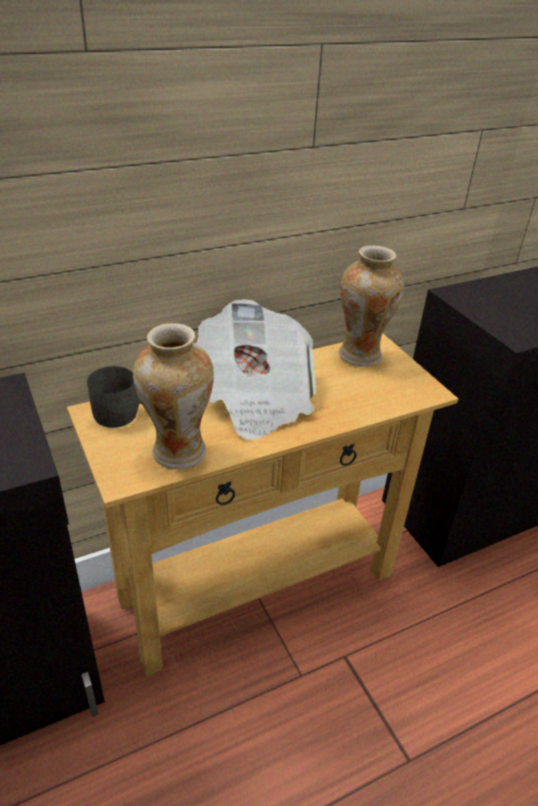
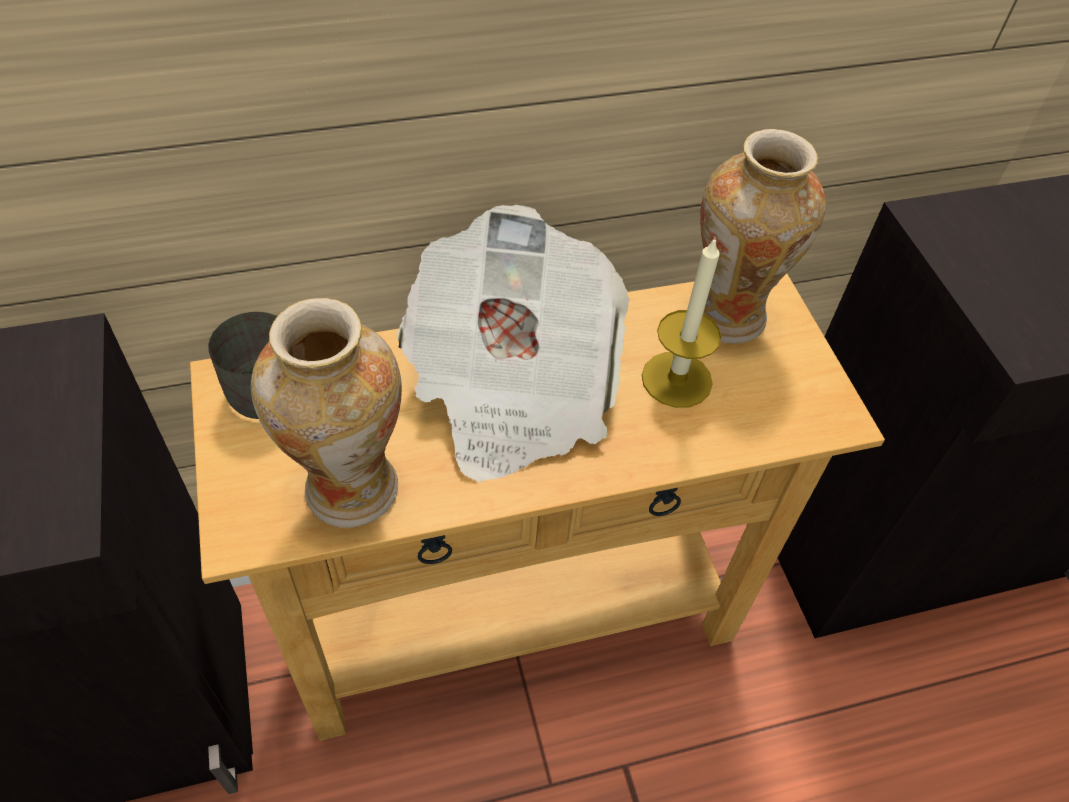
camera: 10 degrees right, 15 degrees up
(342, 385) = (676, 379): none -> candle

